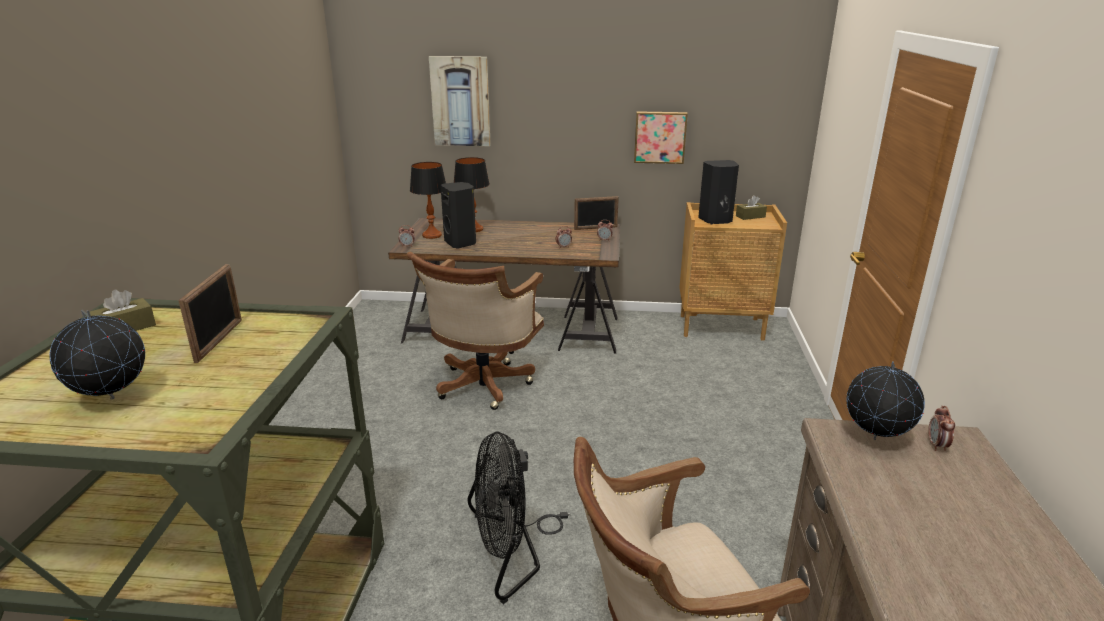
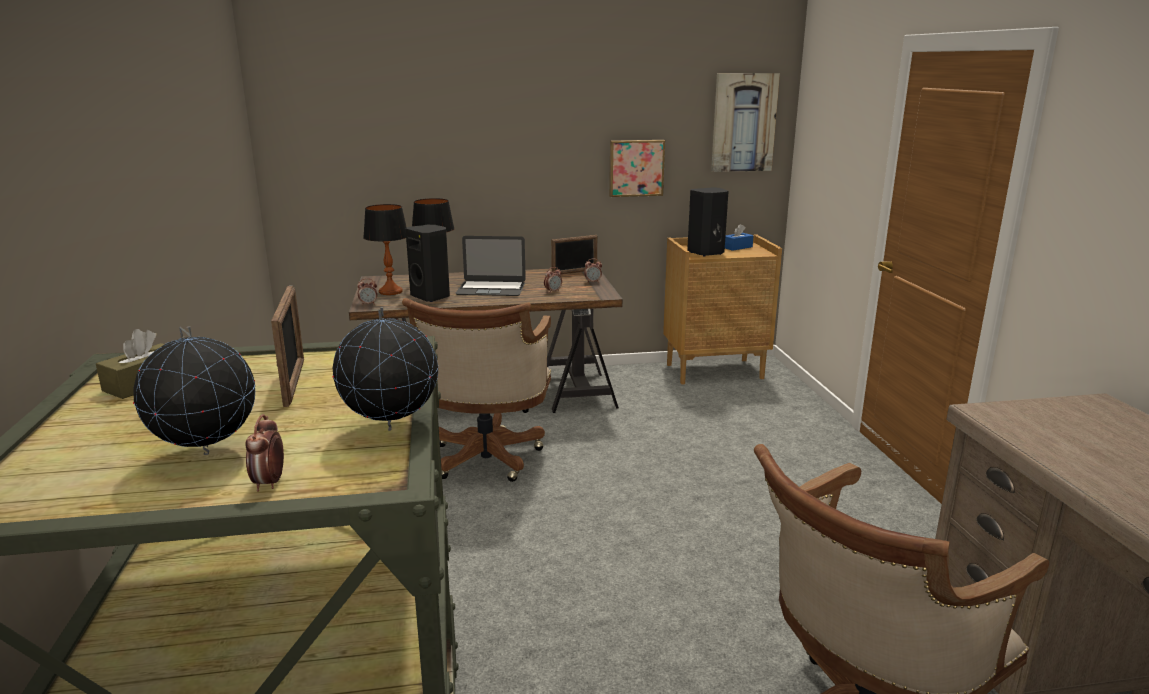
camera: 15 degrees left, 5 degrees down
(460, 101) = (410, 135): picture -> picture (743, 122)
(512, 547) = (611, 621): black fan -> none
(514, 239) = (491, 289): none -> laptop
(750, 216) = (737, 247): brown tissue box -> blue tissue box
(875, 438) = (1030, 412): globe -> globe (391, 429)
(937, 445) = (1087, 411): alarm clock -> alarm clock (269, 483)

